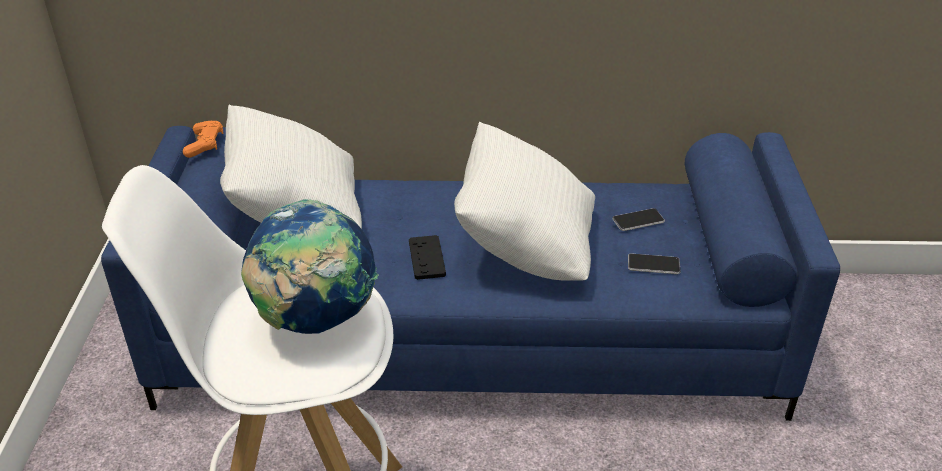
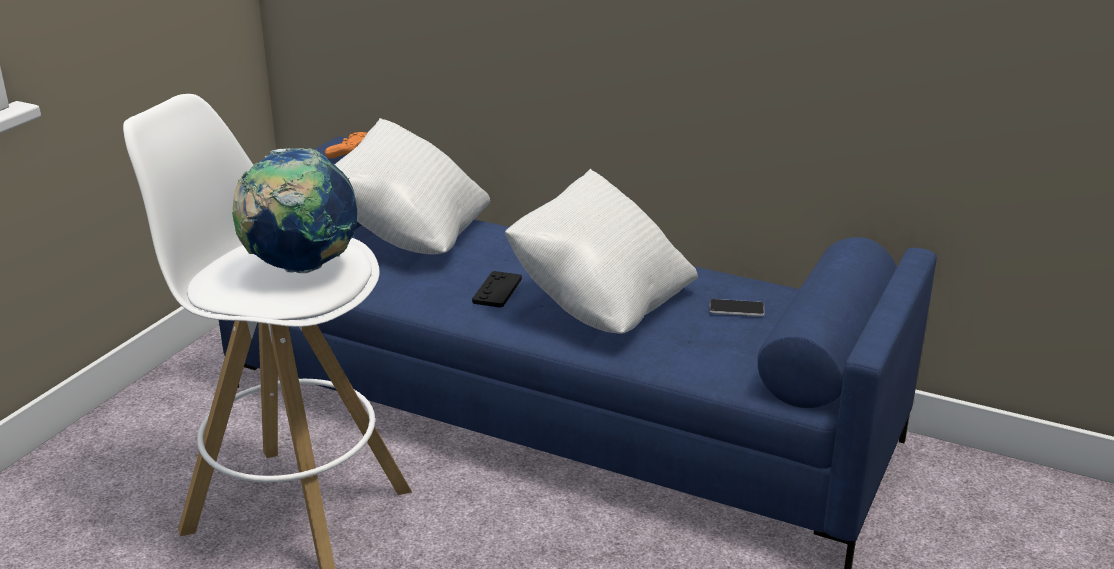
camera: 25 degrees right, 10 degrees down
(653, 265) = (717, 346): phone -> none

